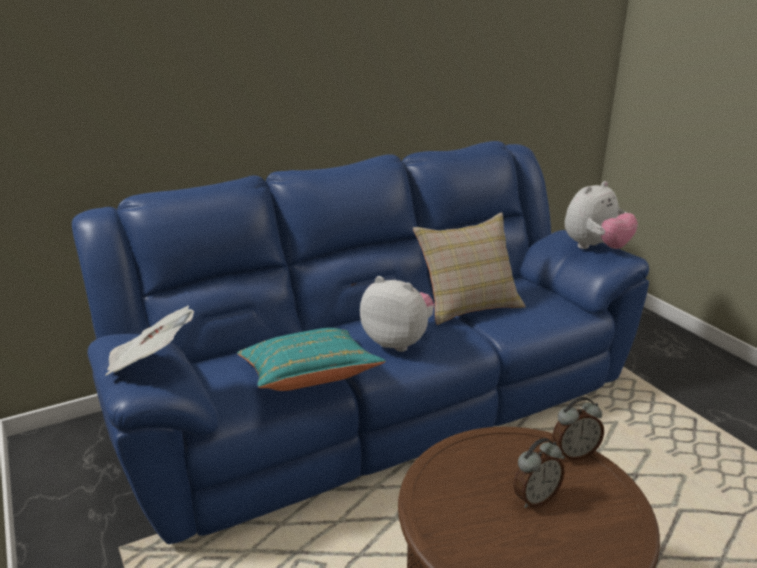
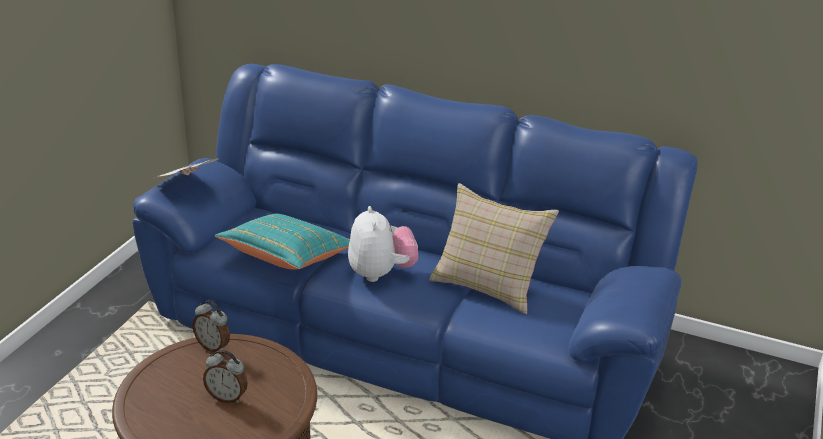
camera: 50 degrees right, 5 degrees up
(574, 453) = (296, 399): alarm clock -> alarm clock (213, 346)
(595, 248) = (635, 297): plush toy -> none

